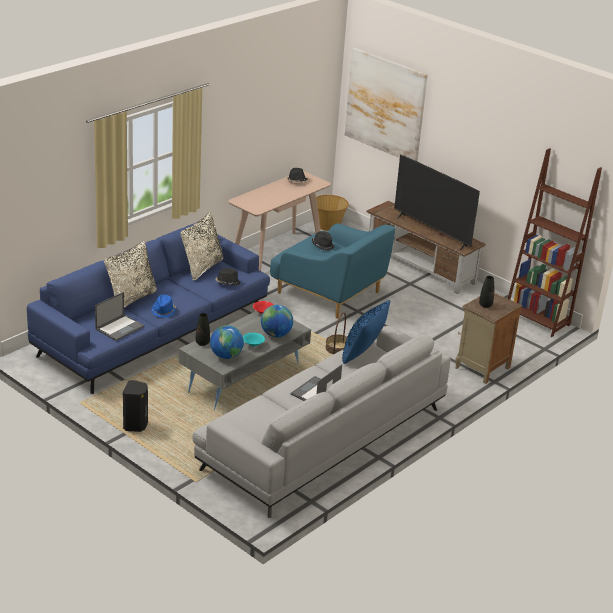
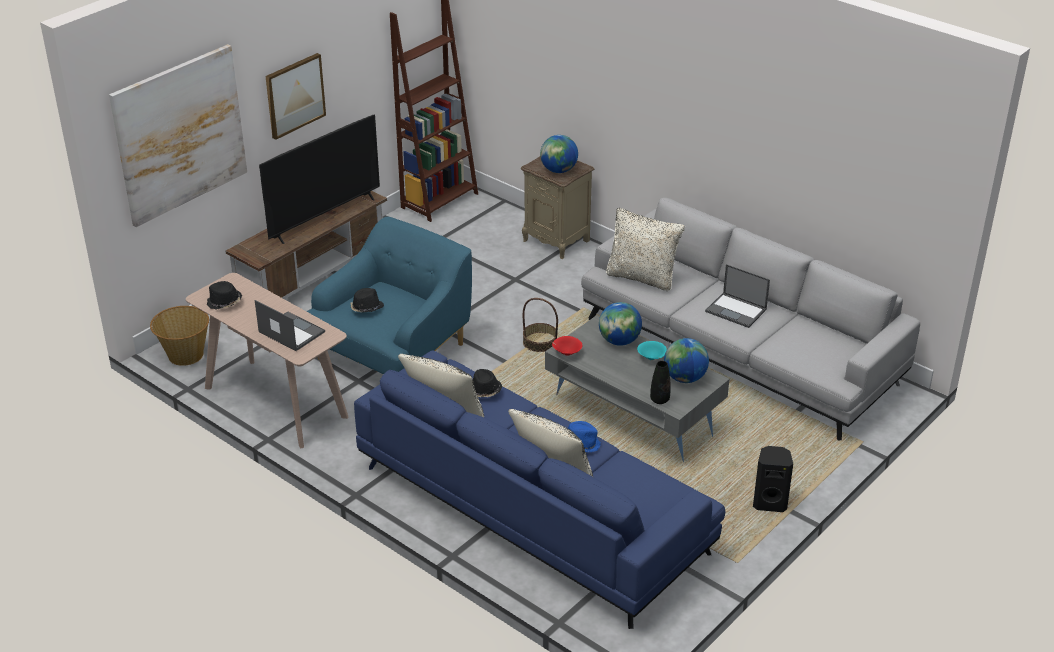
camera: 90 degrees left, 5 degrees up
(120, 327) = (638, 481): laptop -> laptop (290, 332)
(362, 355) = (642, 279): blue pillow -> beige pillow
(463, 145) = (294, 95): none -> picture
(485, 305) = (558, 170): black vase -> globe

